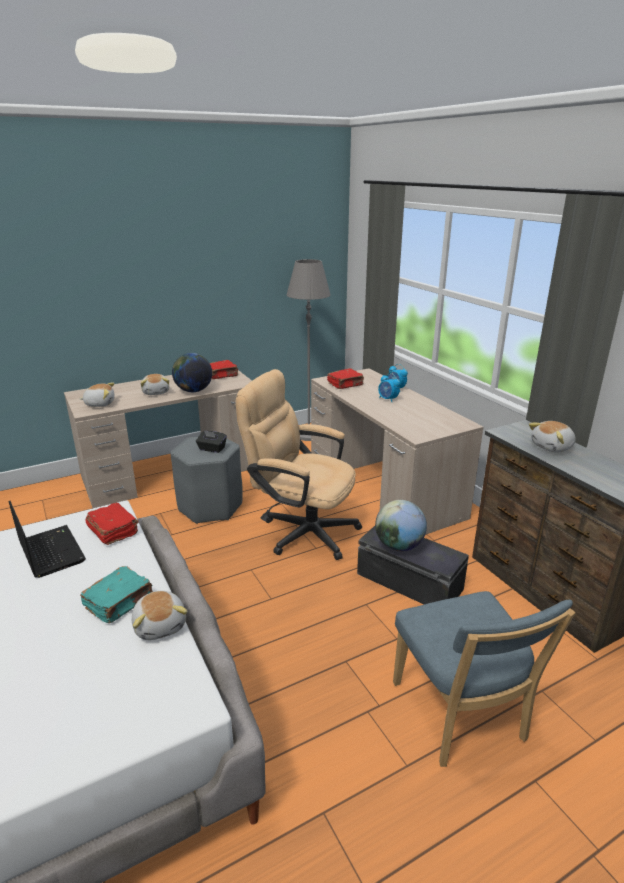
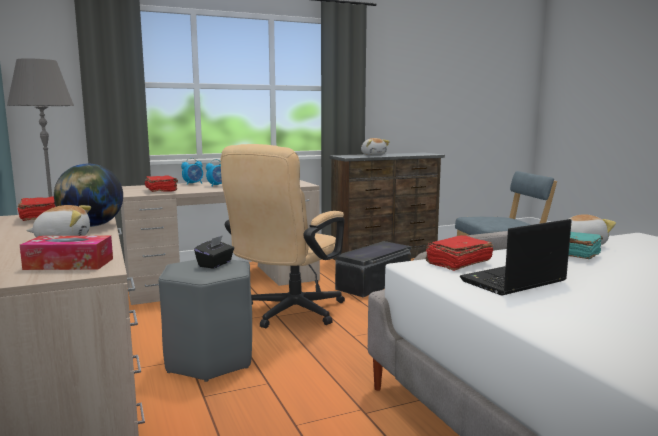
camera: 85 degrees left, 15 degrees down
(100, 404) = (69, 264): plush toy -> tissue box
(399, 546) = (373, 253): globe -> none

